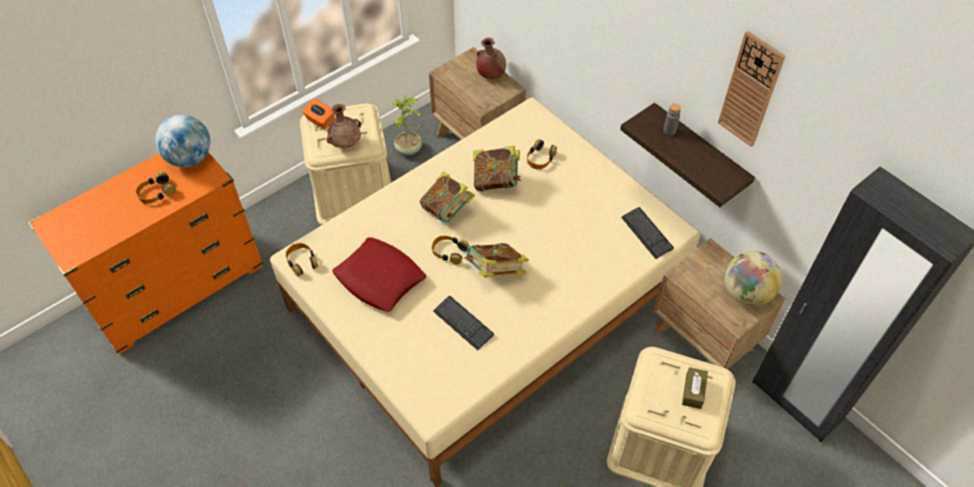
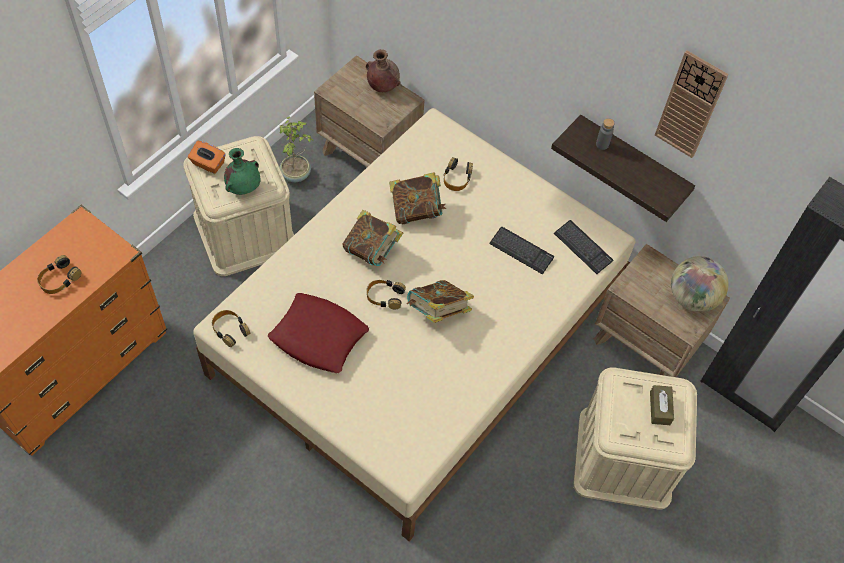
camera: 15 degrees left, 5 degrees up
(190, 158) = (85, 234): globe -> none
(346, 143) = (244, 187): brown vase -> green vase
(463, 323) = (417, 372): keyboard -> keyboard (521, 251)

